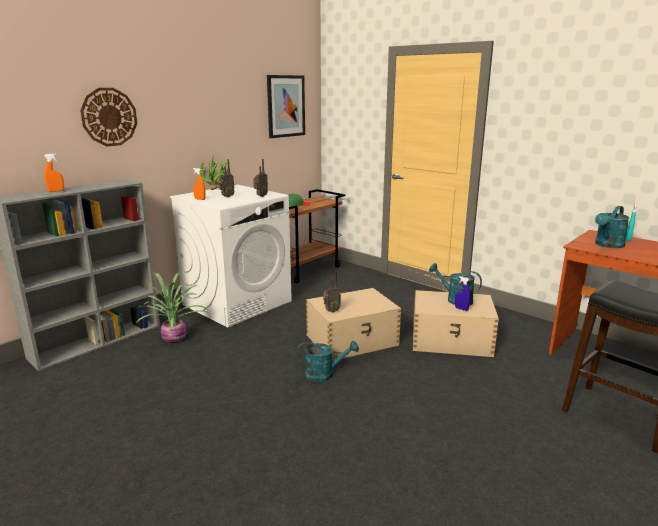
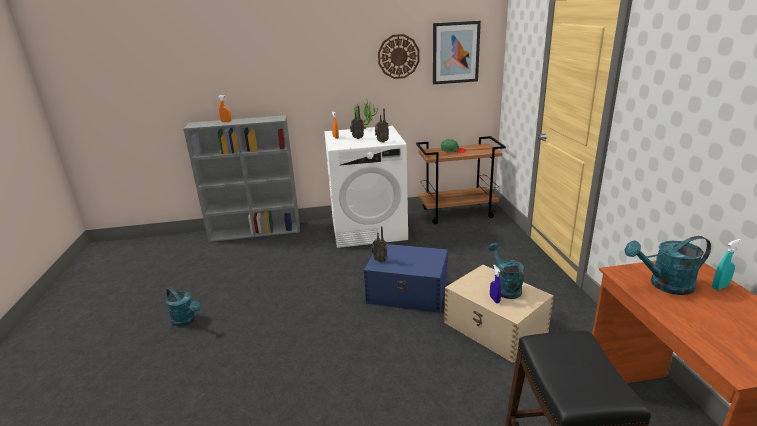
camera: 40 degrees right, 5 degrees up
(109, 117) = (275, 66): wall clock -> wall clock (398, 56)
(175, 339) = (295, 246): potted plant -> none
(324, 374) = (348, 313): turquoise watering can -> turquoise watering can (187, 320)
(353, 340) = (408, 292): beige storage box -> blue storage box

